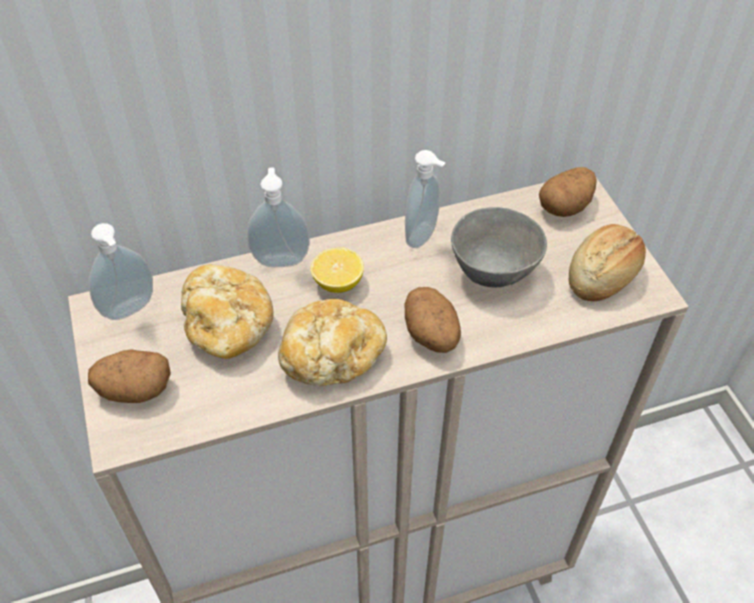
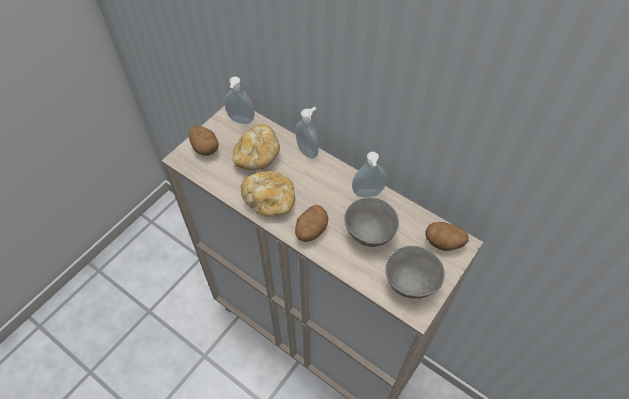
camera: 55 degrees right, 5 degrees up
(338, 283) = (312, 179): lemon -> none
(604, 275) = (410, 284): bread -> grey bowl

